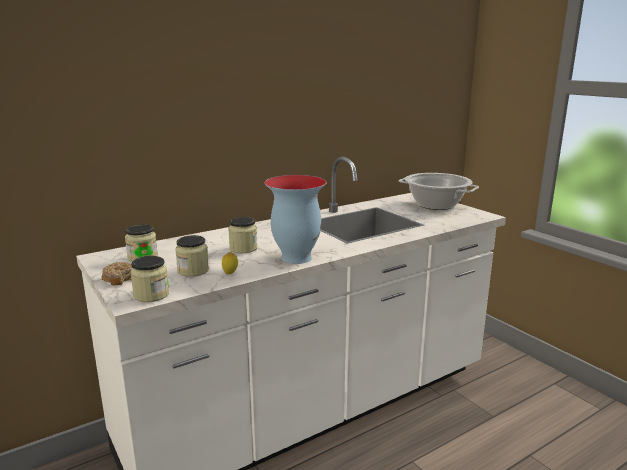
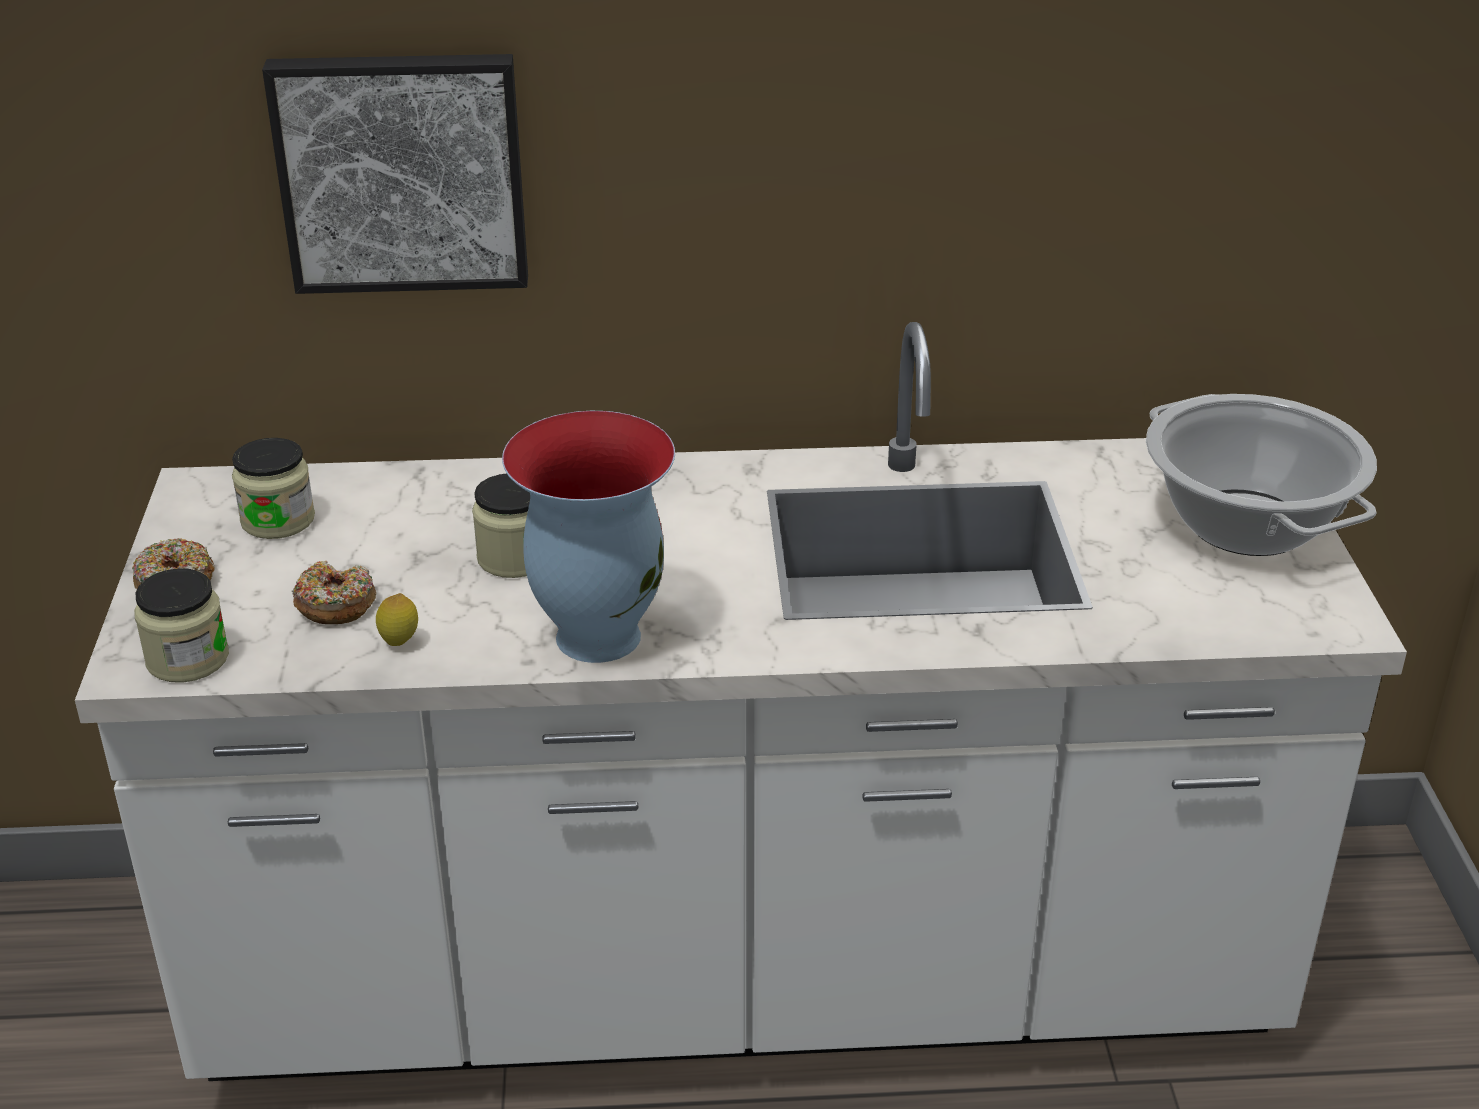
camera: 30 degrees right, 15 degrees up
(169, 121) = (402, 171): none -> picture
(193, 270) = (335, 604): jar -> donut

